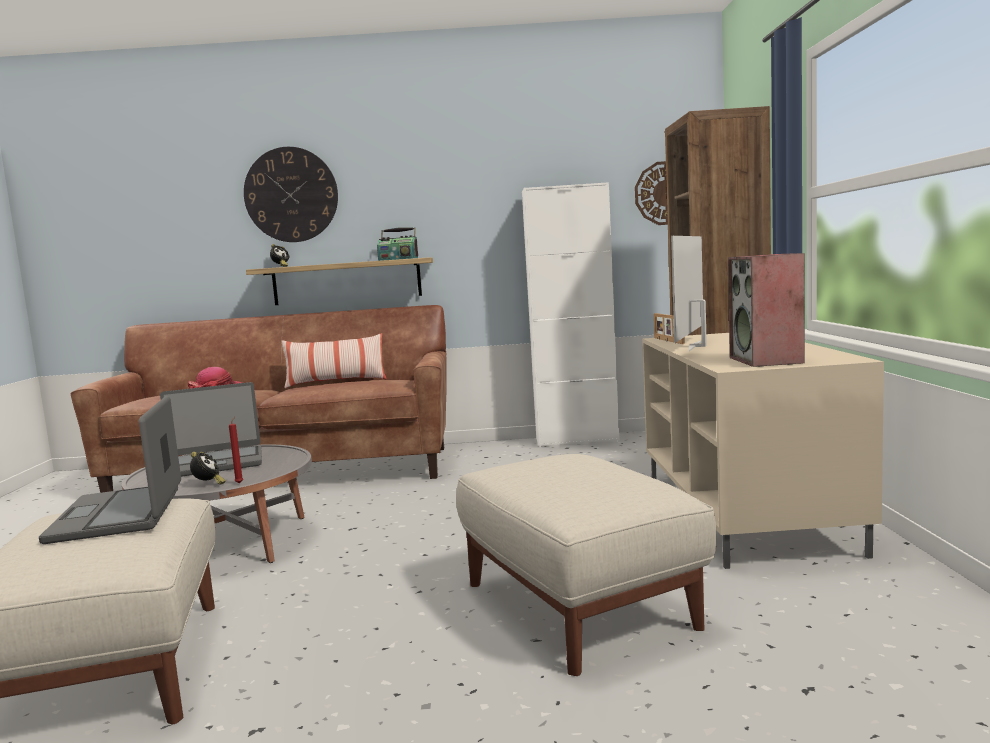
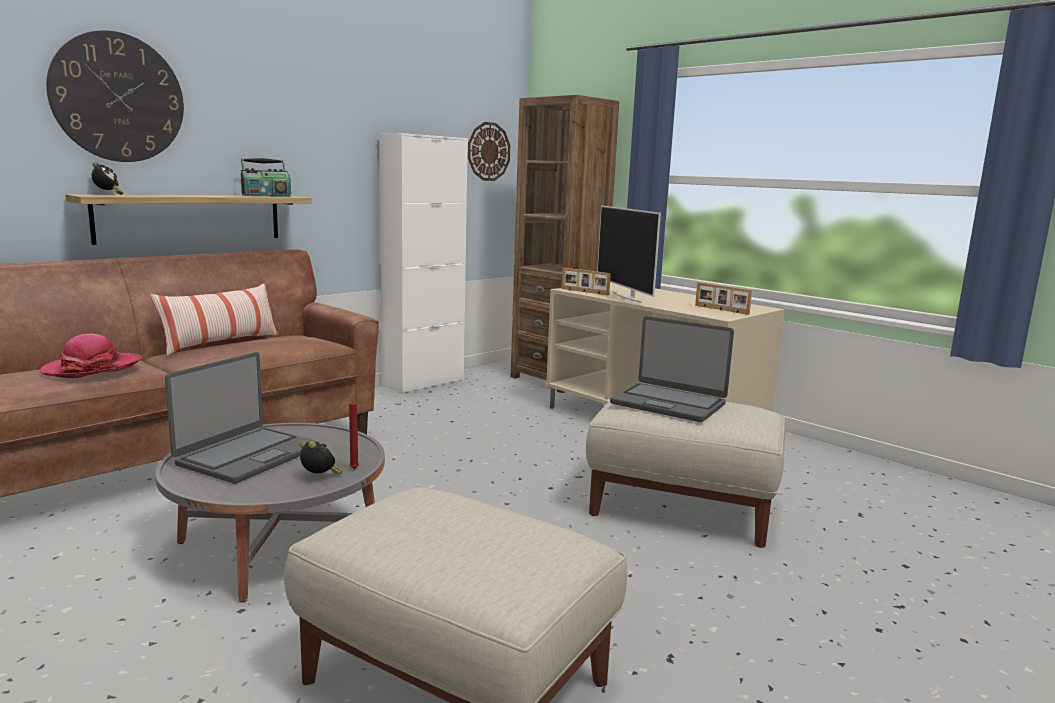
camera: 45 degrees left, 5 degrees up
(120, 514) = (435, 514): laptop -> laptop (668, 403)
(767, 360) = (721, 310): speaker -> picture frame

